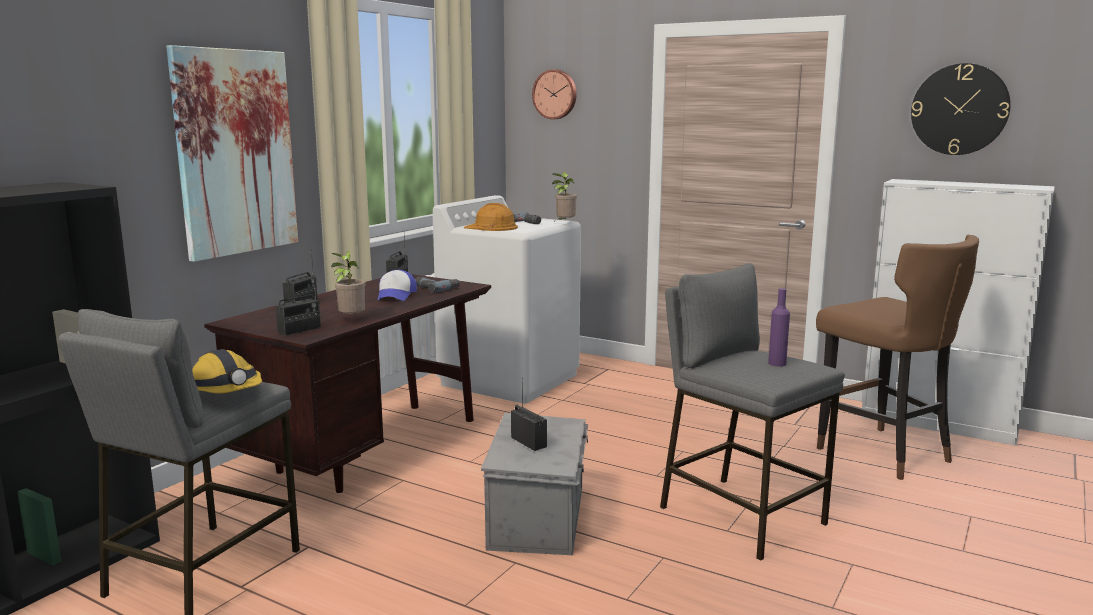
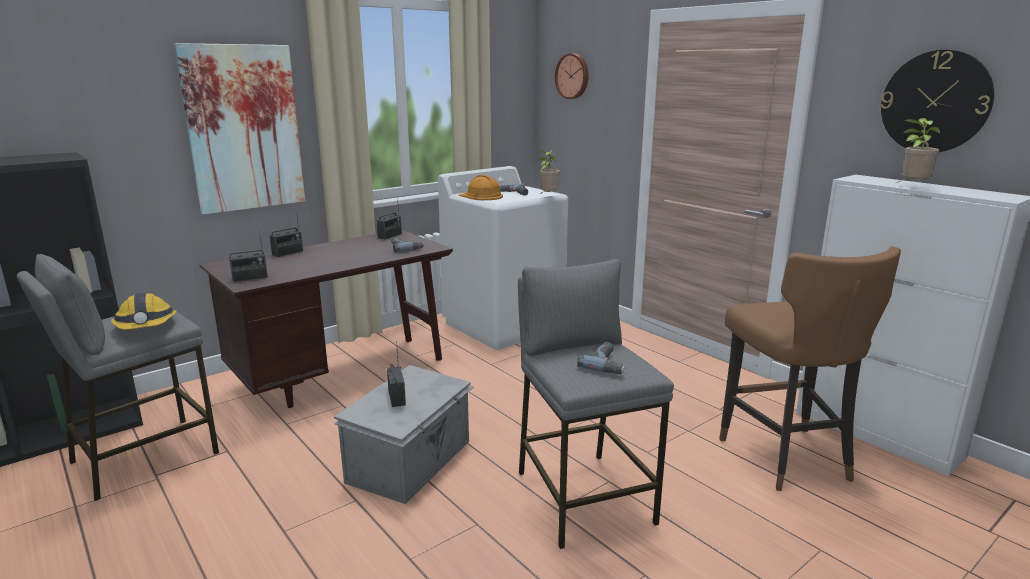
camera: 20 degrees right, 5 degrees up
(350, 320) = (298, 272): potted plant -> potted plant (912, 187)
(396, 295) = (365, 252): cap -> none
(777, 363) = (607, 364): purple bottle -> power drill

